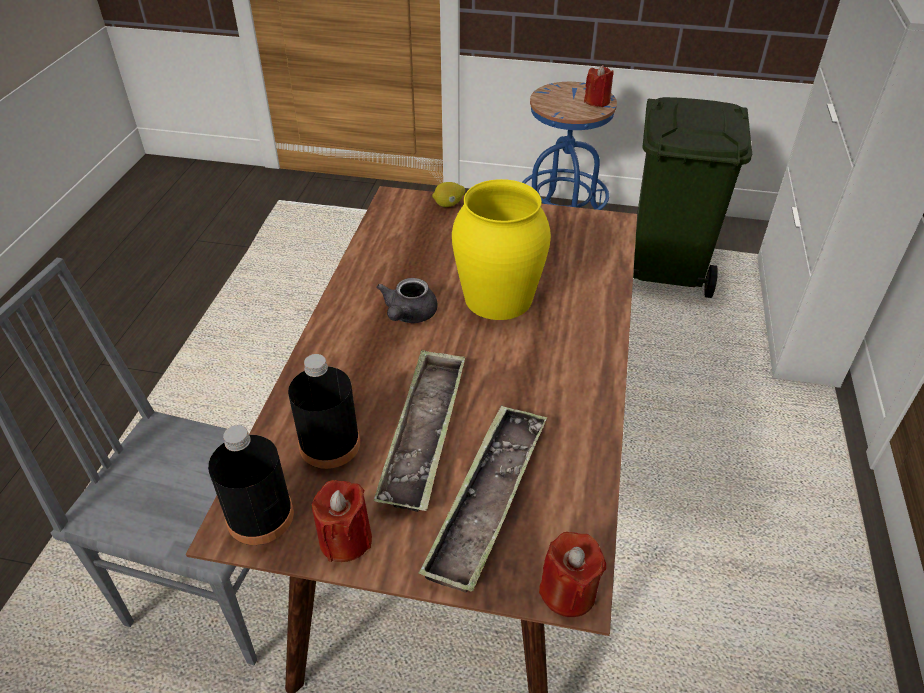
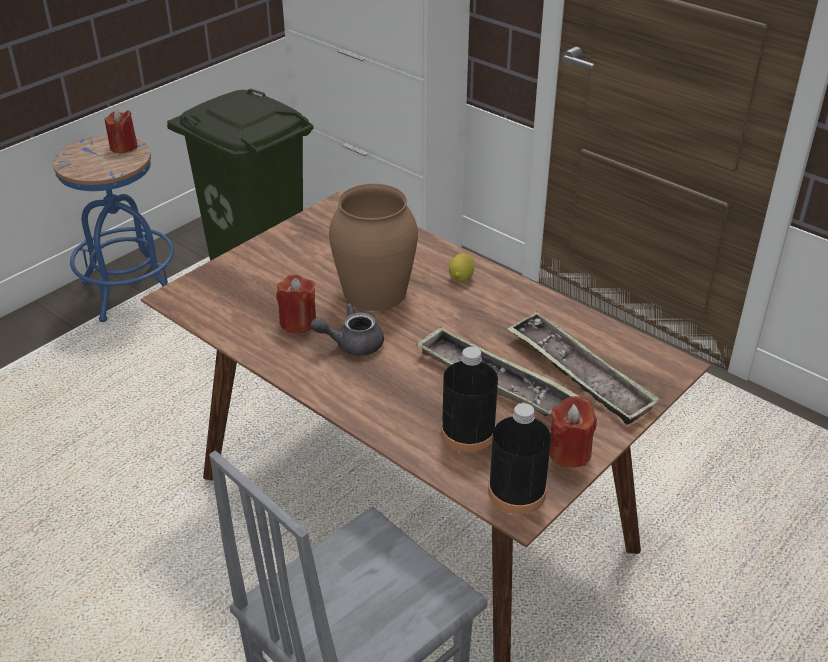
camera: 60 degrees left, 5 degrees down
(408, 315) = (352, 344): grey teapot -> grey teapot turned 120 degrees clockwise
(448, 204) = (220, 270): lemon -> lemon (461, 277)
(498, 298) = (375, 292): yellow vase -> brown vase
(568, 592) = (673, 368): red candle -> red candle (298, 322)

